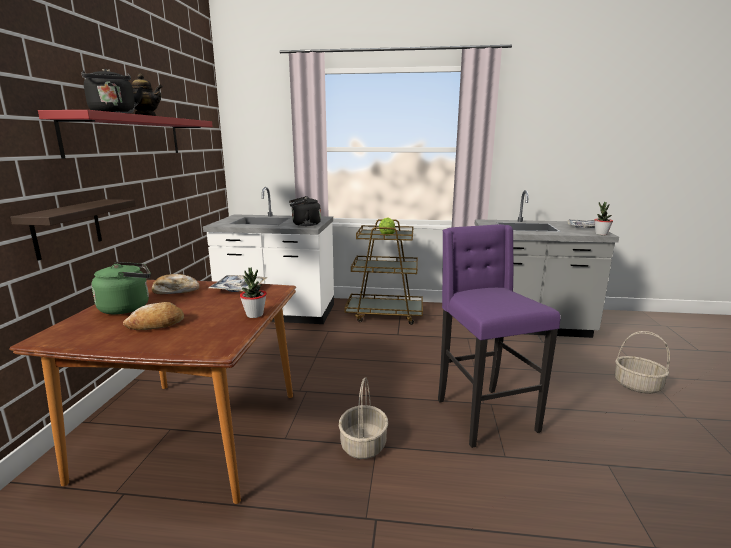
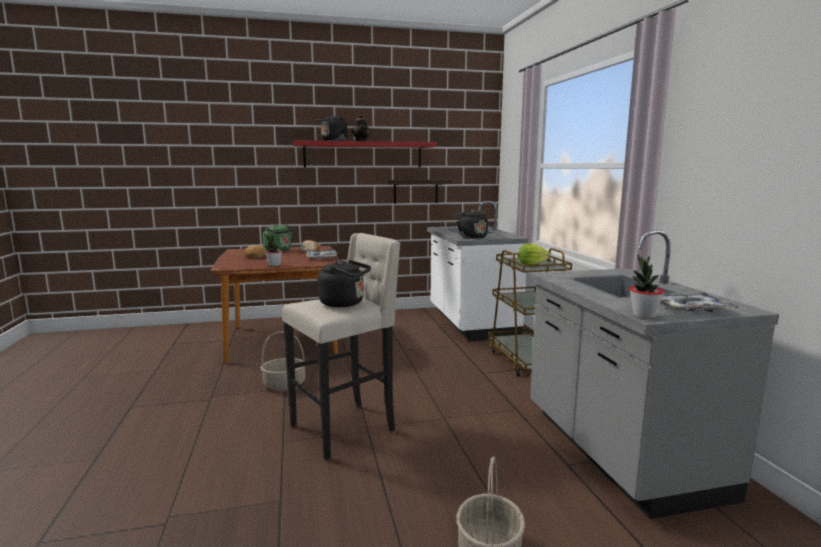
camera: 70 degrees right, 5 degrees down
(67, 228) = (300, 206): shelf -> shelf (415, 191)
(483, 415) = (345, 428): purple stool -> beige stool
(501, 295) = (345, 303): none -> black kettle

